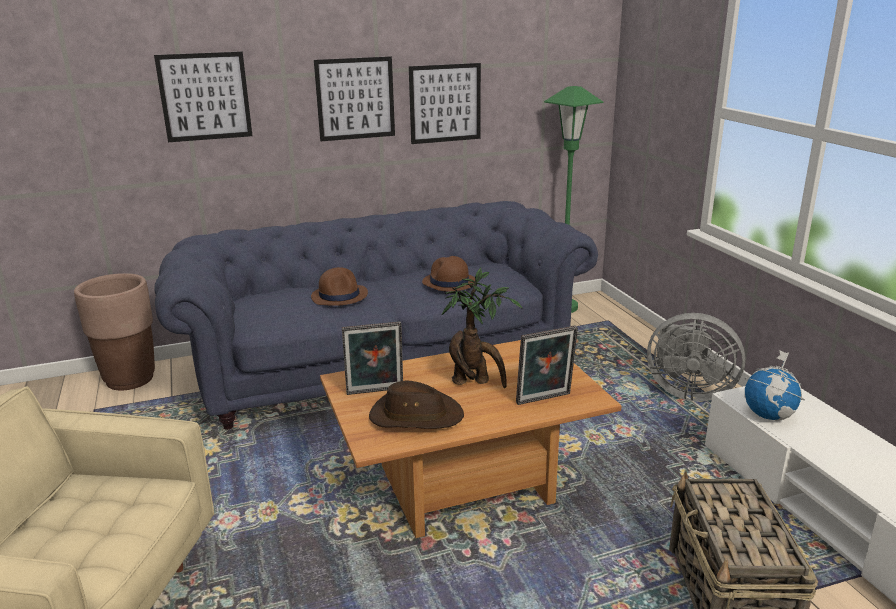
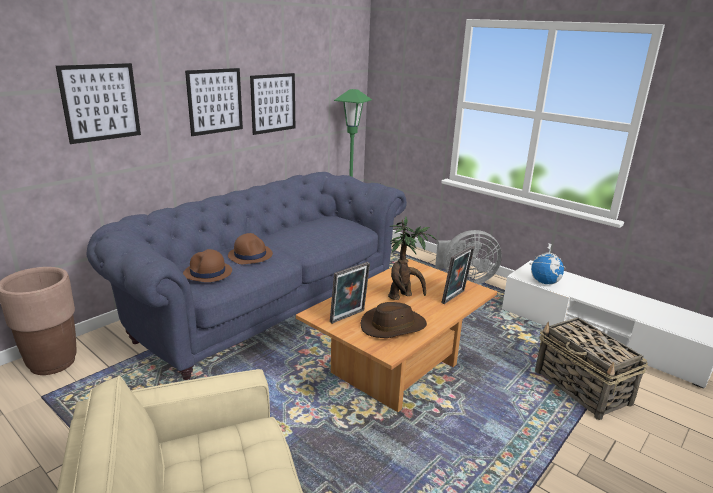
camera: 30 degrees left, 0 degrees up
(449, 283) = (317, 234): brown hat -> brown hat (208, 273)

